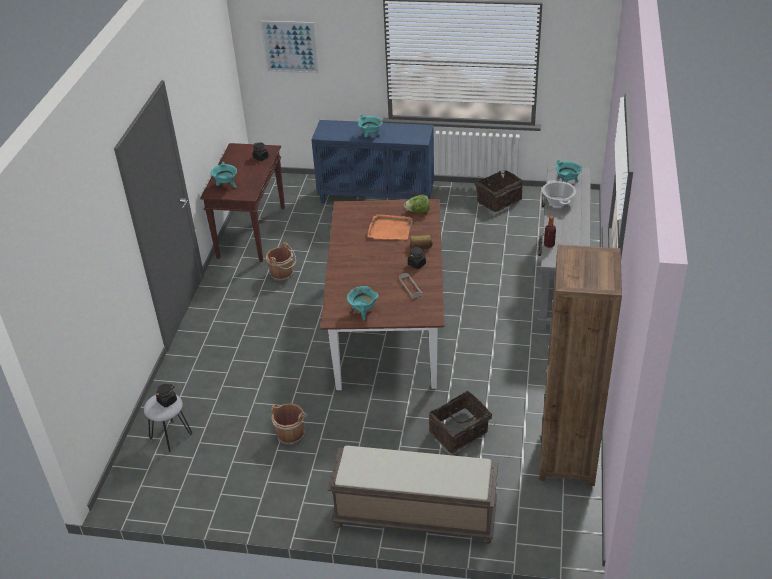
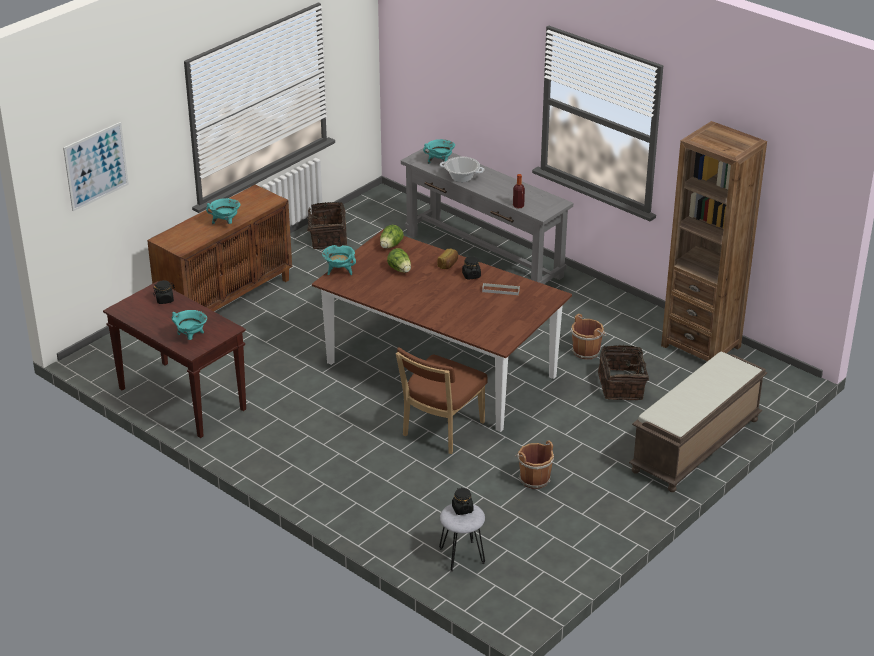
camera: 60 degrees left, 5 degrees down
(283, 274) = (284, 403): brown bucket -> brown bucket (587, 351)
(311, 359) = (440, 431): none -> brown chair
(363, 312) = (509, 326): turquoise cooking pot -> turquoise cooking pot (339, 271)
(377, 196) = (226, 300): blue cabinet -> brown cabinet
(390, 229) = (400, 270): orange tray -> lettuce

